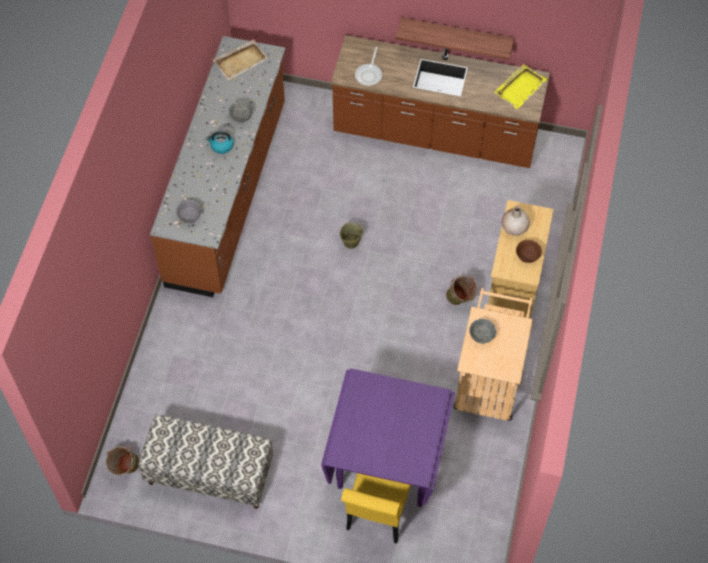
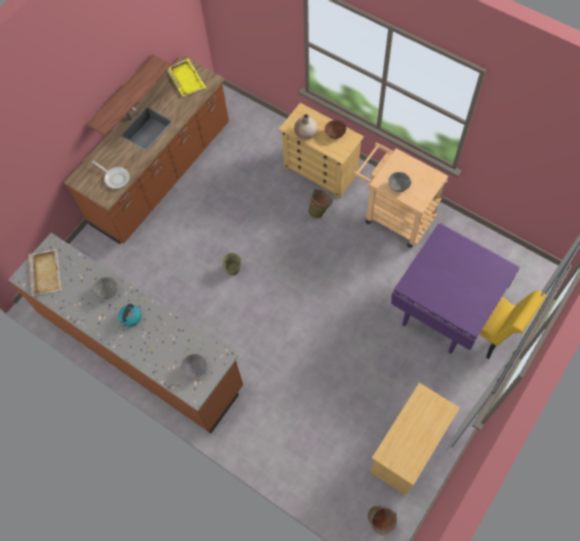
camera: 65 degrees left, 5 degrees up
(209, 474) = (407, 450): bench -> beige dresser

